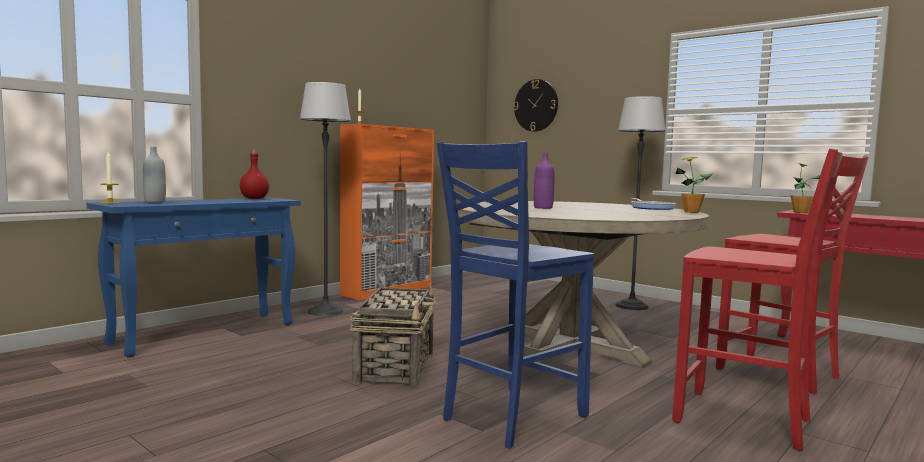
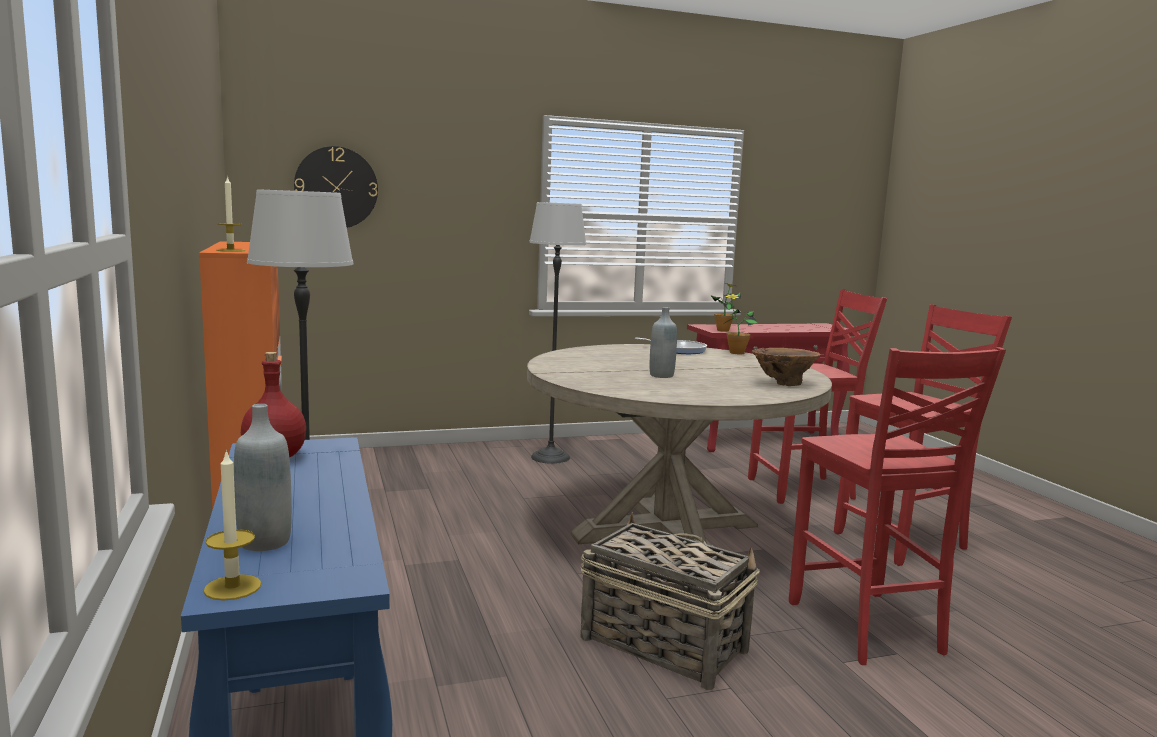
camera: 60 degrees left, 5 degrees up
(510, 417) = (867, 629): blue chair -> red chair
(543, 208) = (661, 375): purple bottle -> grey bottle
(596, 216) = (782, 384): none -> brown vase

